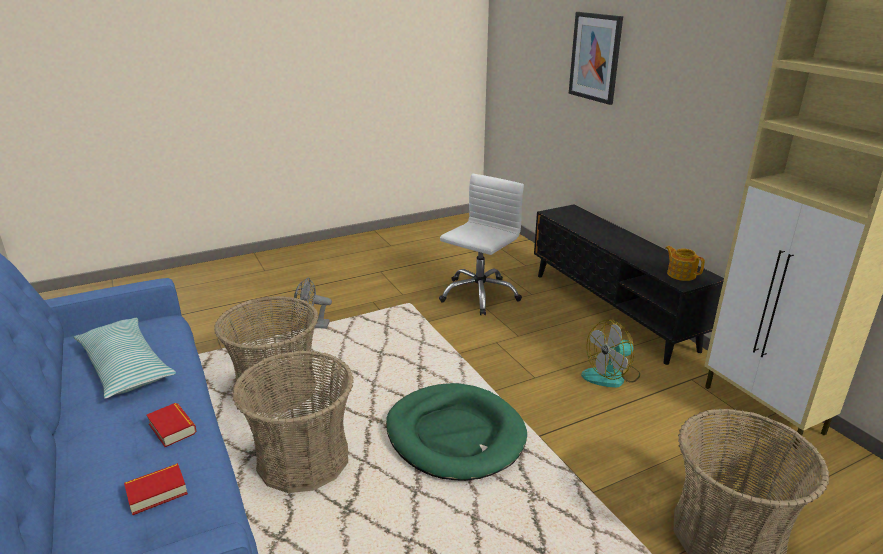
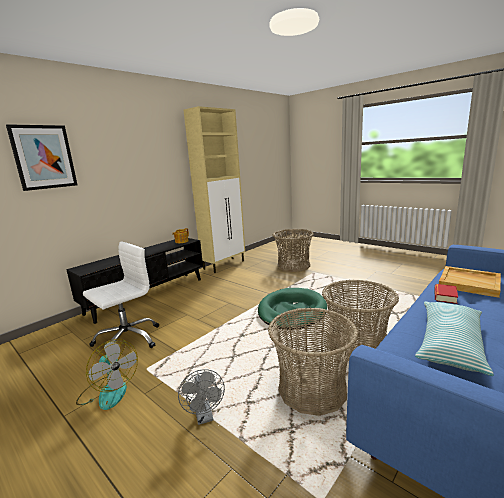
camera: 110 degrees left, 10 degrees down
(157, 492) = (469, 283): book -> beige tray
(479, 294) = (127, 340): white office chair -> white office chair turned 120 degrees clockwise
(611, 375) = (216, 288): fan -> fan (109, 391)

